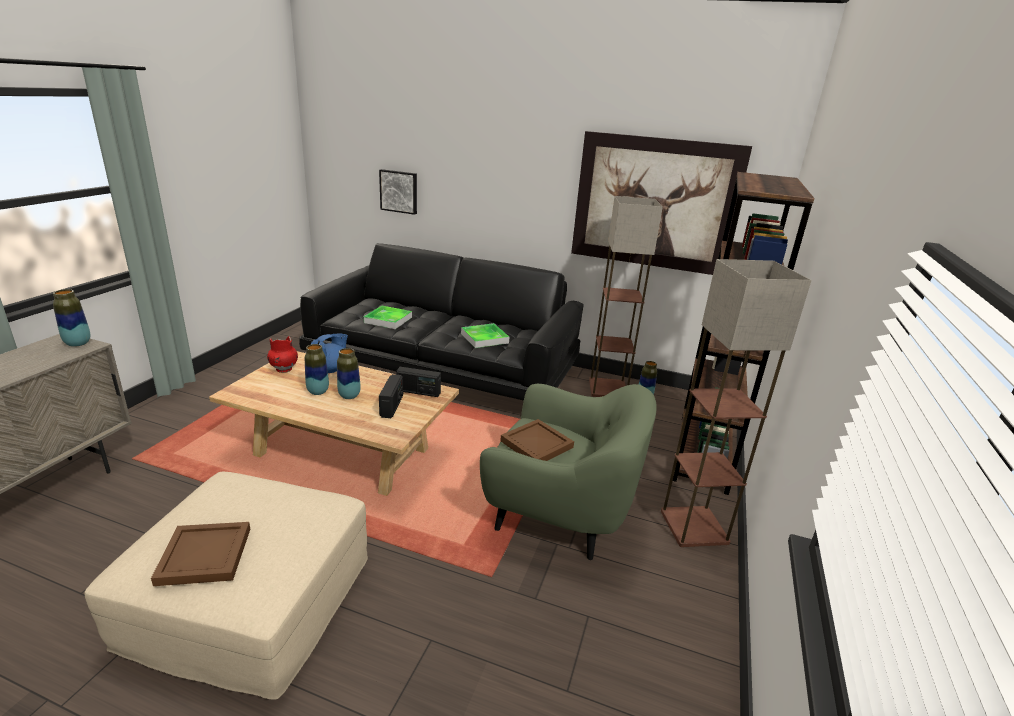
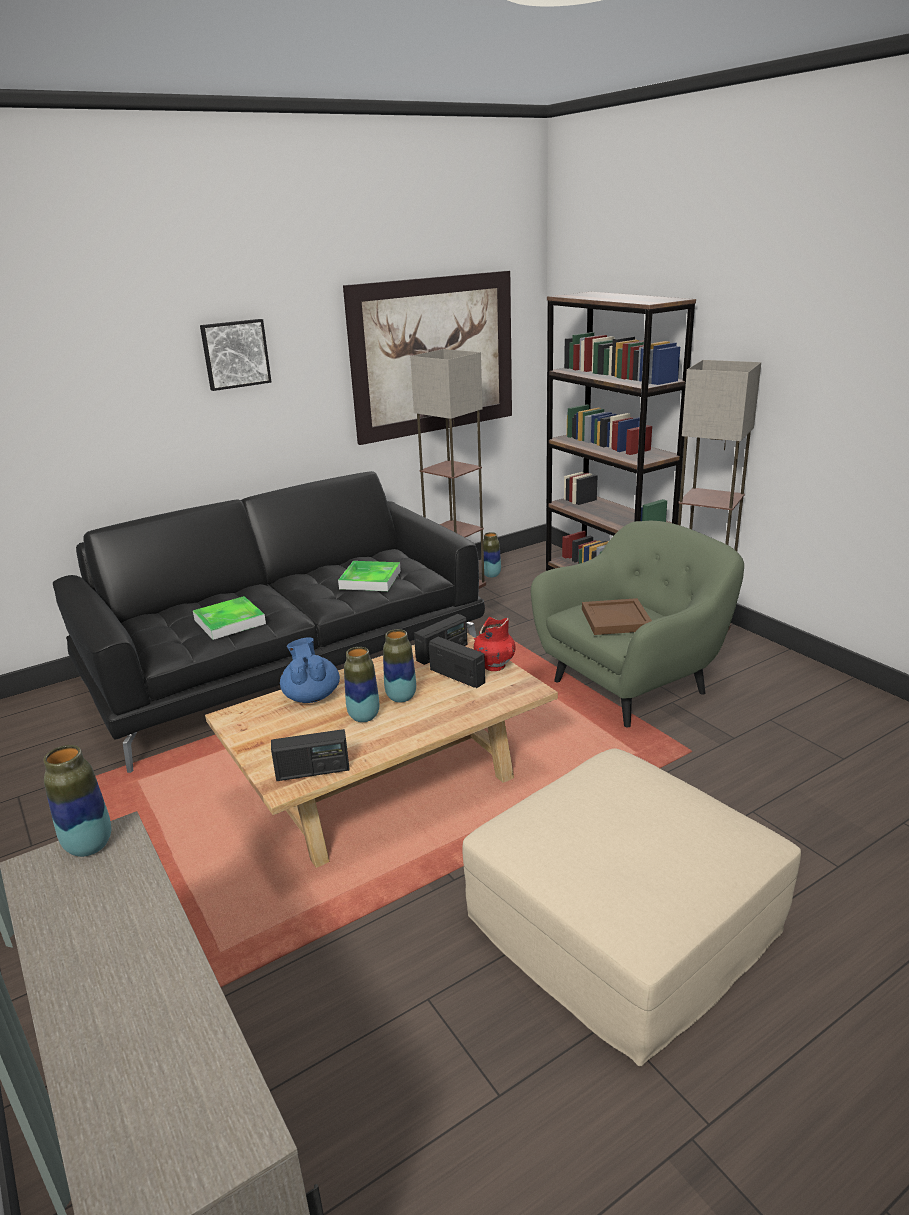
camera: 50 degrees left, 0 degrees up
(204, 555) = (662, 860): brown tray -> none
(249, 396) = (313, 771): none -> radio
(284, 369) = (264, 731): red vase -> red vase (494, 666)
(399, 191) = (77, 439): picture -> picture (235, 354)

